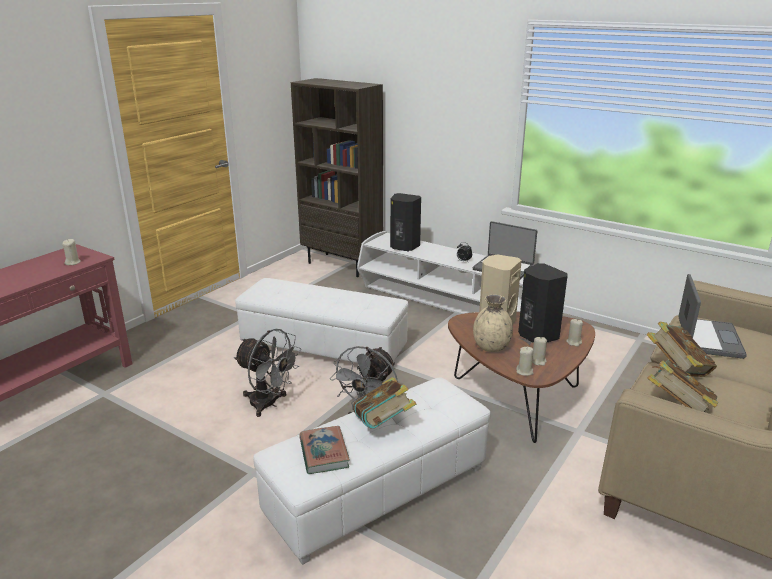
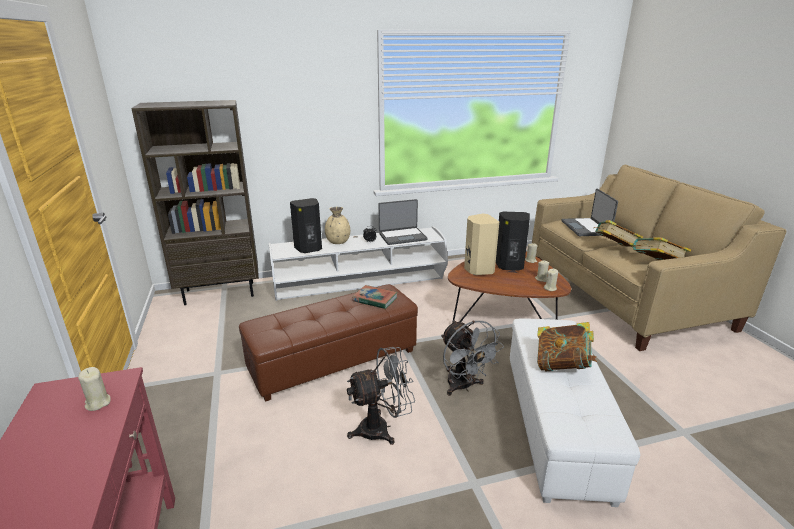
camera: 50 degrees left, 0 degrees up
(324, 347) = (334, 360): white ottoman -> brown ottoman
(324, 453) = (581, 408): book -> book (374, 299)
(491, 347) = (508, 284): beige vase -> beige vase (338, 242)
(707, 338) = (586, 228): laptop -> laptop turned 150 degrees counterclockwise

